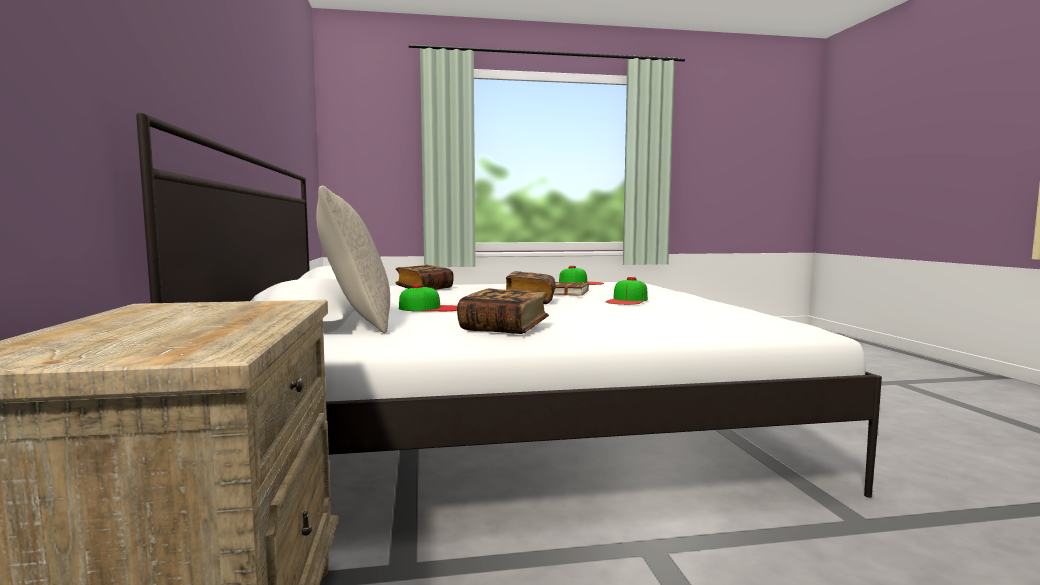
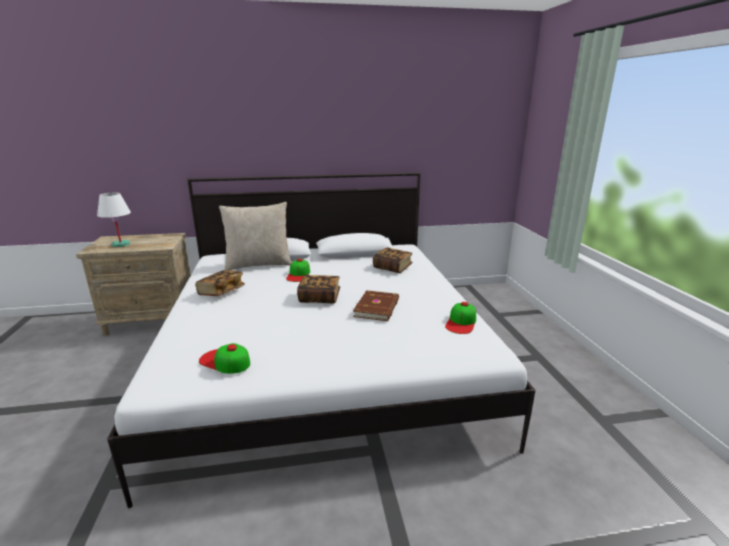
camera: 90 degrees right, 15 degrees up
(189, 330) = (121, 244): none -> white table lamp
(627, 300) = (311, 331): cap -> cap (225, 361)

